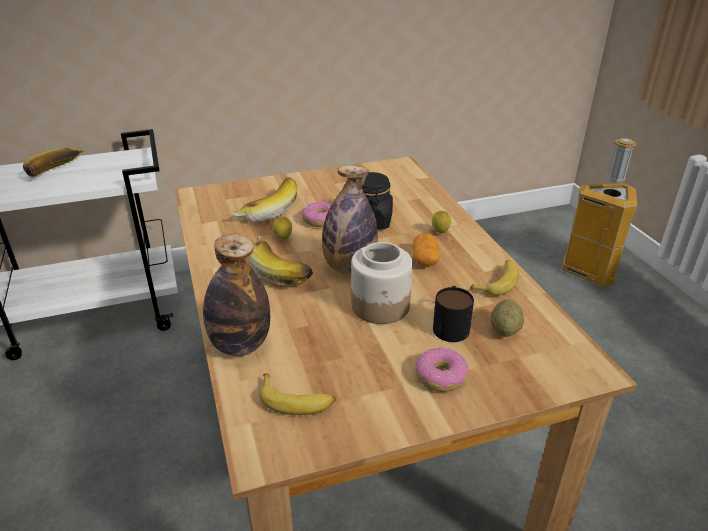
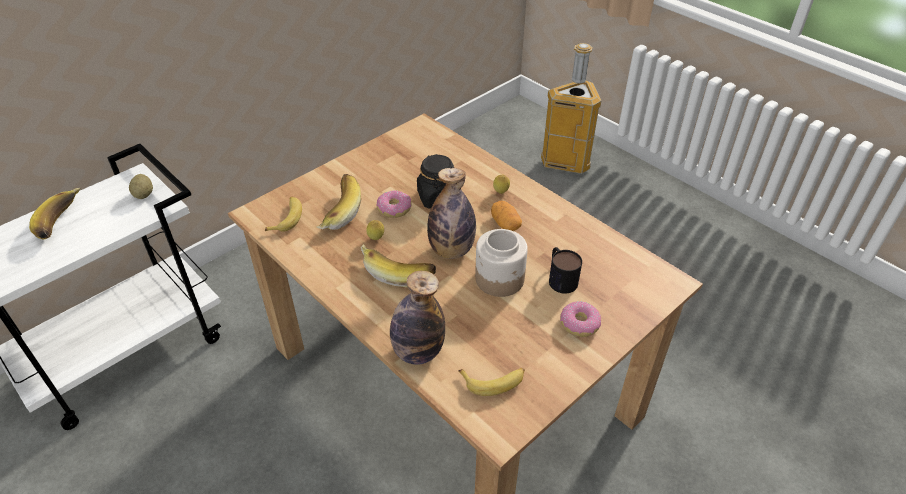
camera: 25 degrees left, 10 degrees up
(497, 282) = (571, 228): banana -> banana (287, 218)
(505, 330) = (599, 269): potato -> potato (144, 194)

